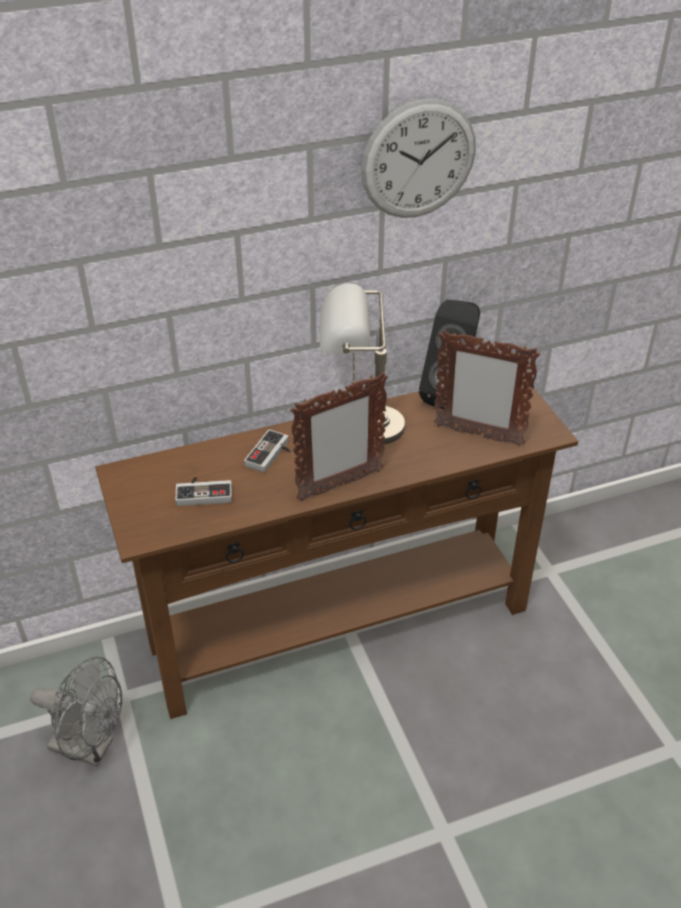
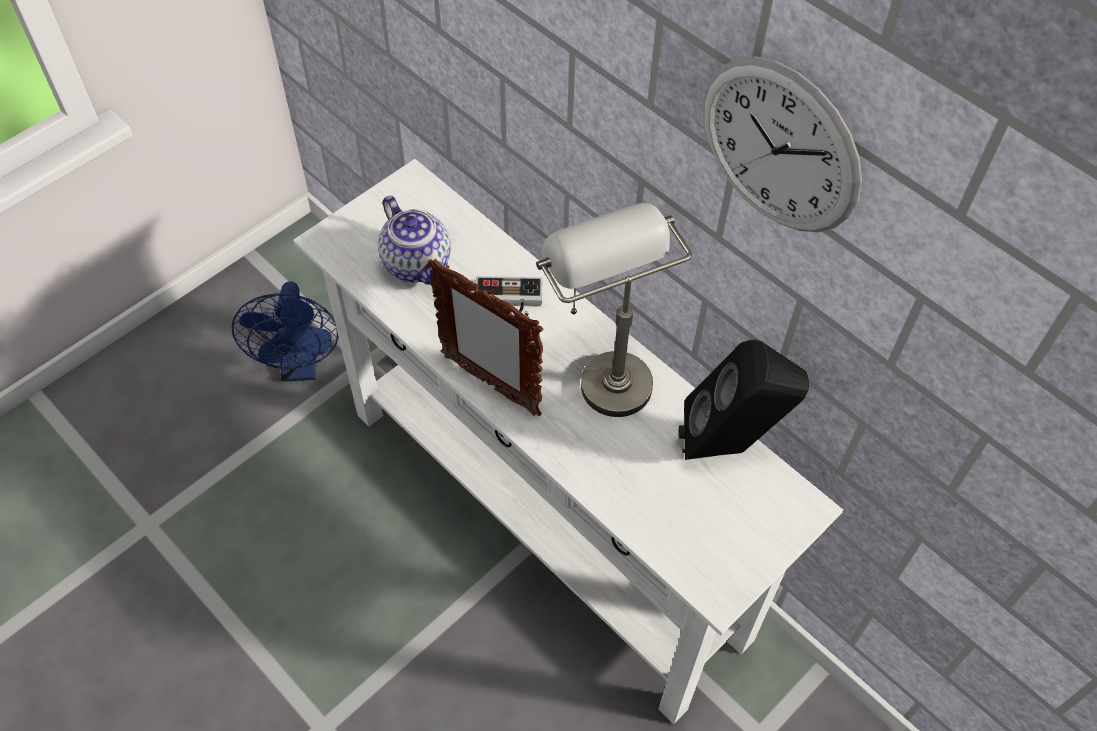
camera: 65 degrees right, 15 degrees up
(90, 747) = (300, 366): grey fan -> blue fan
(204, 492) = (418, 264): game controller -> teapot
(339, 625) = (546, 520): brown console table -> white console table
(477, 435) = (663, 502): picture frame -> none

